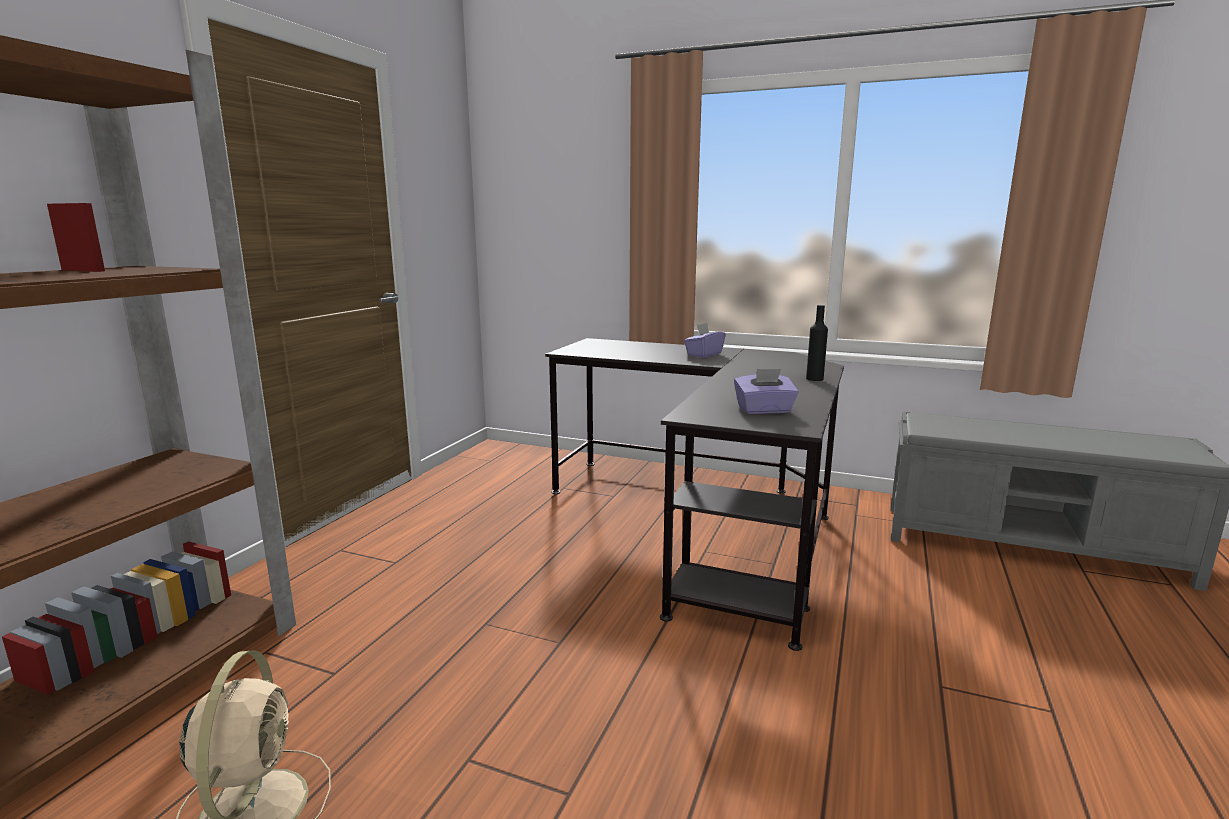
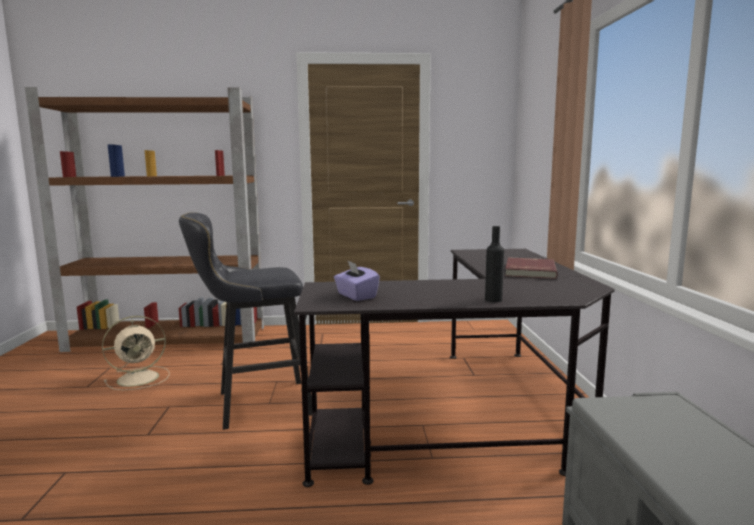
camera: 65 degrees right, 5 degrees down
(552, 660) = (251, 405): none -> black stool
(704, 354) = (529, 271): purple tissue box -> red book

